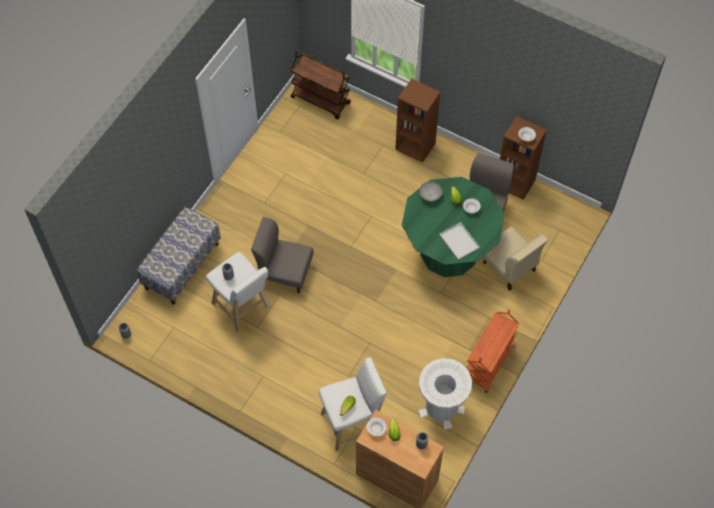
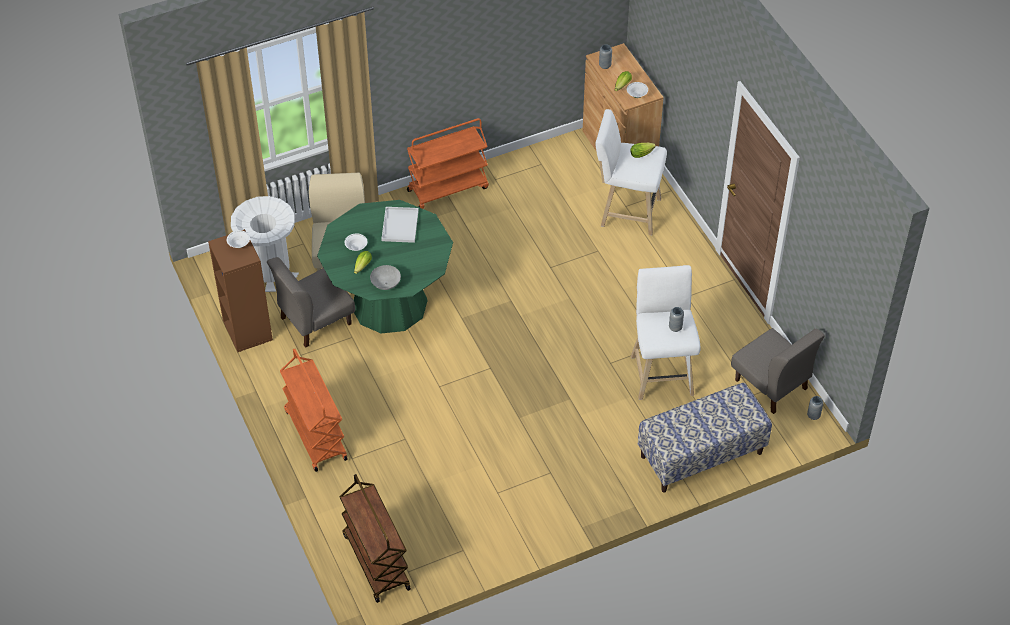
camera: 145 degrees left, 10 degrees down
(284, 272) = (586, 382): grey chair -> grey chair (771, 384)
(416, 146) = (315, 434): brown bookcase -> orange cart
(441, 407) = (528, 179): white trash can -> white trash can (270, 271)

